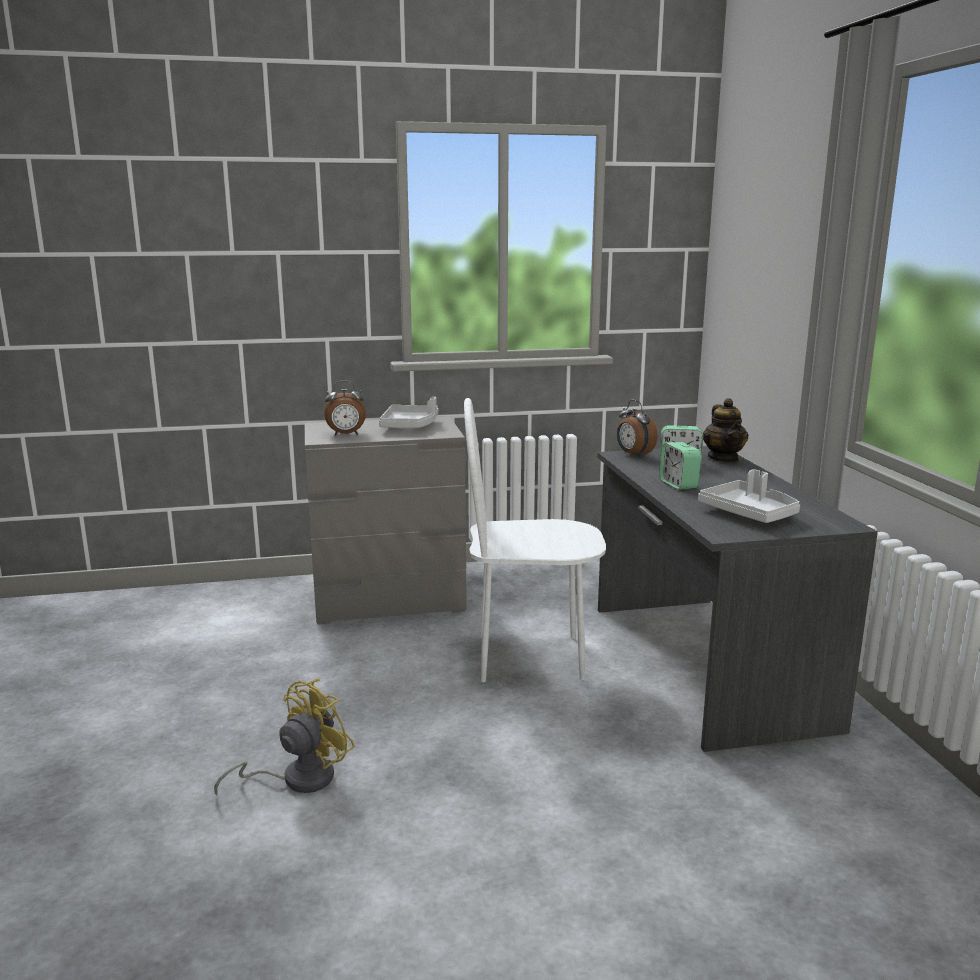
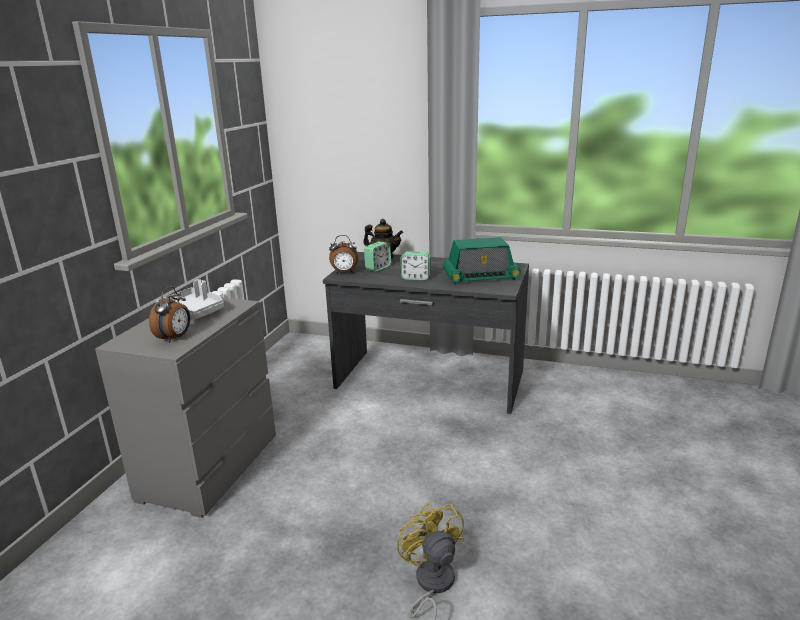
camera: 60 degrees left, 5 degrees up
(530, 657) = (364, 433): white chair -> none
(749, 513) = (480, 277): grey tray -> radio

